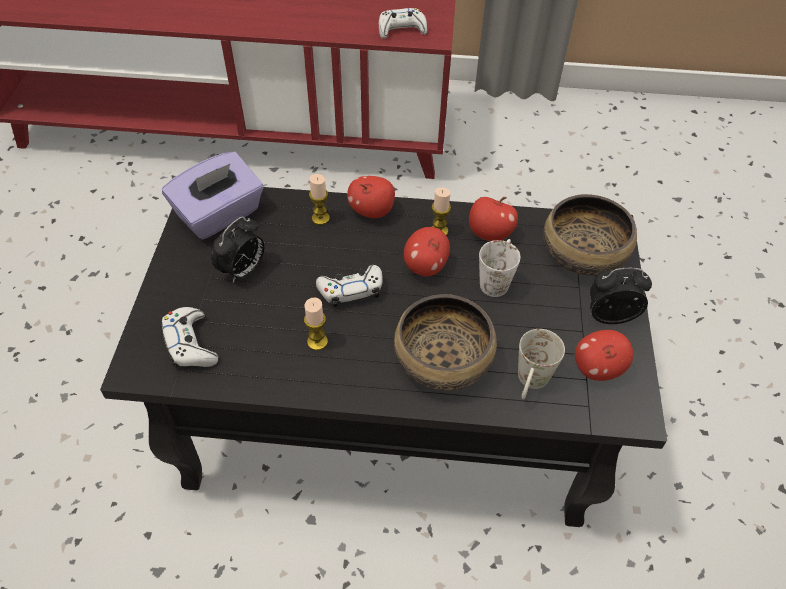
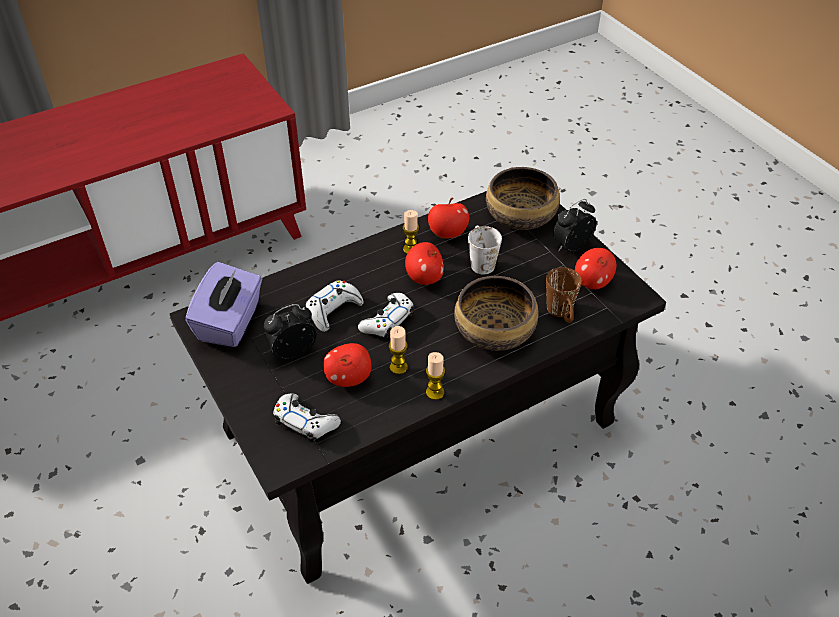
camera: 35 degrees left, 5 degrees down
(243, 271) = (292, 351): alarm clock -> alarm clock turned 120 degrees counterclockwise
(320, 218) = (314, 284): candle -> candle (435, 392)
(372, 211) = (348, 260): apple -> apple (348, 378)
(401, 29) = (238, 113): white game controller -> white game controller (333, 310)
(530, 384) = (562, 314): white mug -> brown mug

